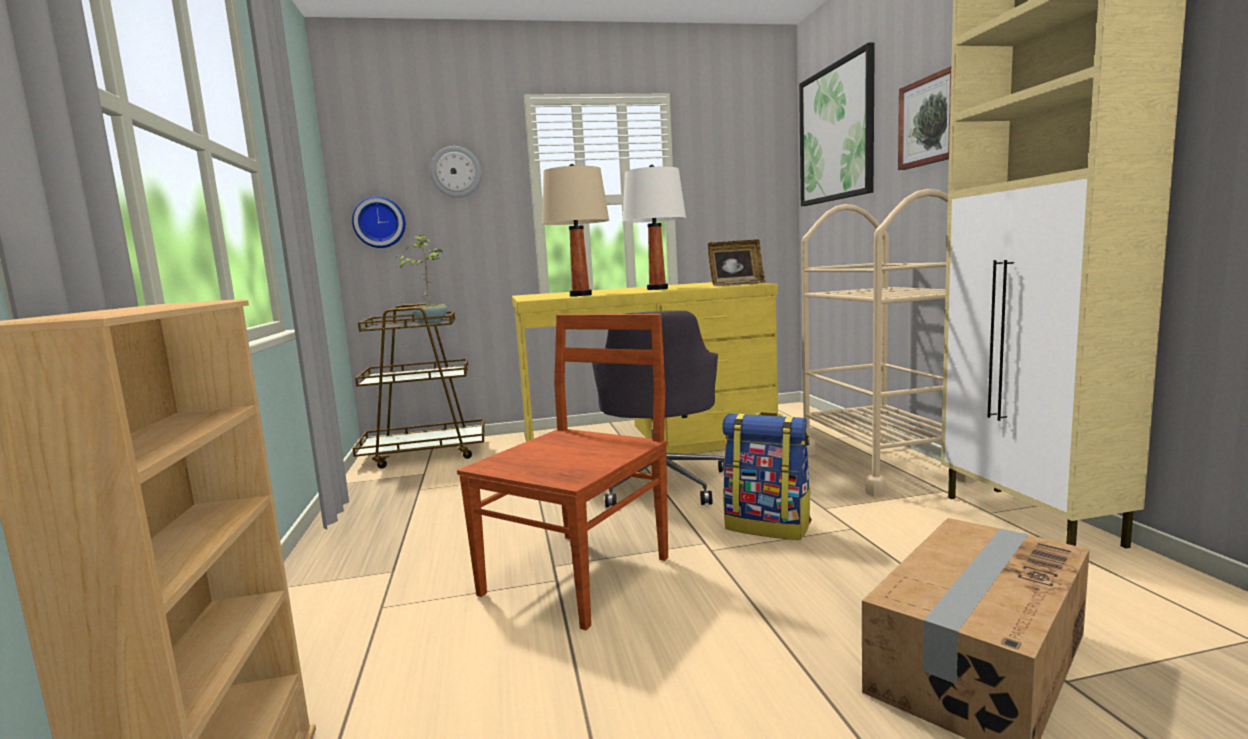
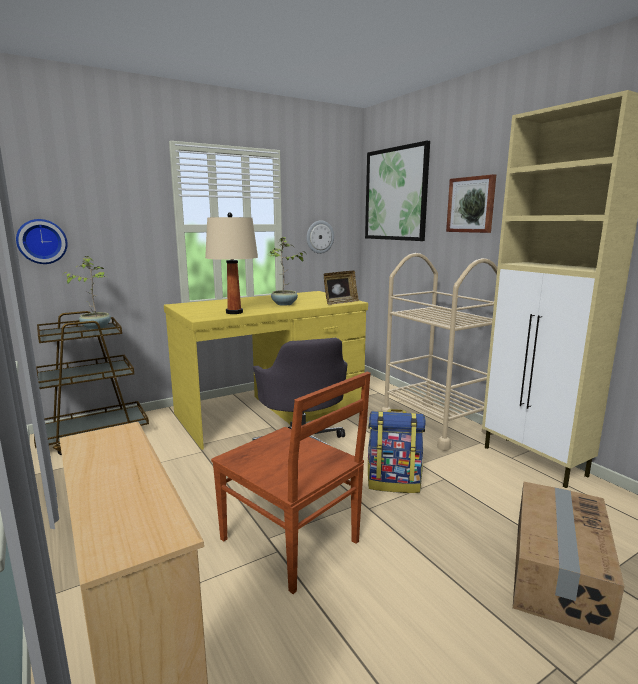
camera: 20 degrees left, 5 degrees up
(456, 172) = (111, 201): wall clock -> wall clock (320, 237)
(580, 573) = (291, 542): brown chair -> brown chair turned 120 degrees clockwise
(657, 289) = (284, 304): white table lamp -> potted plant

